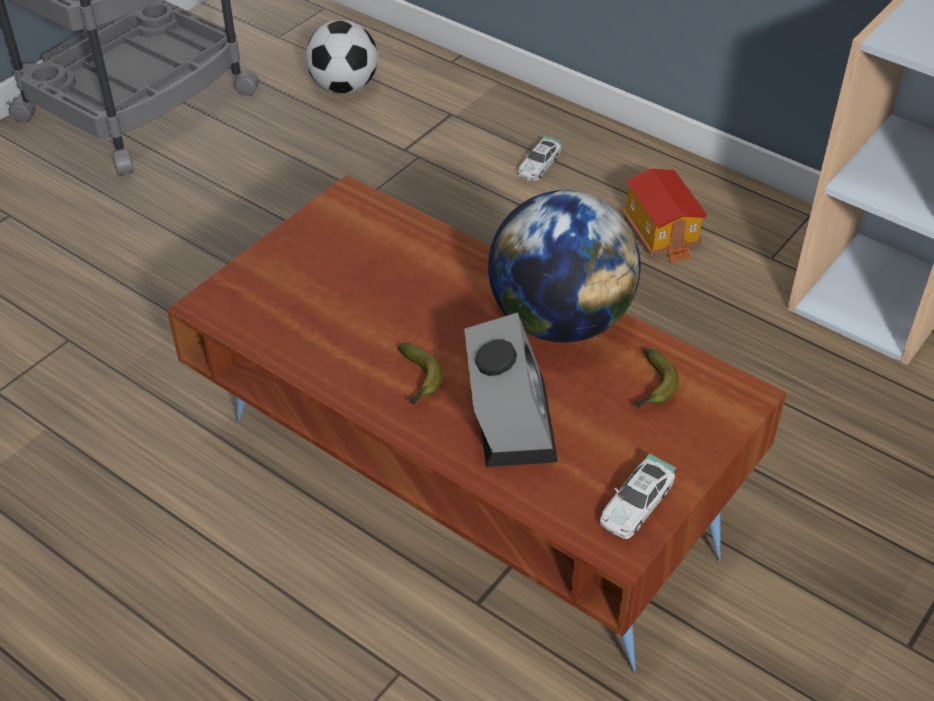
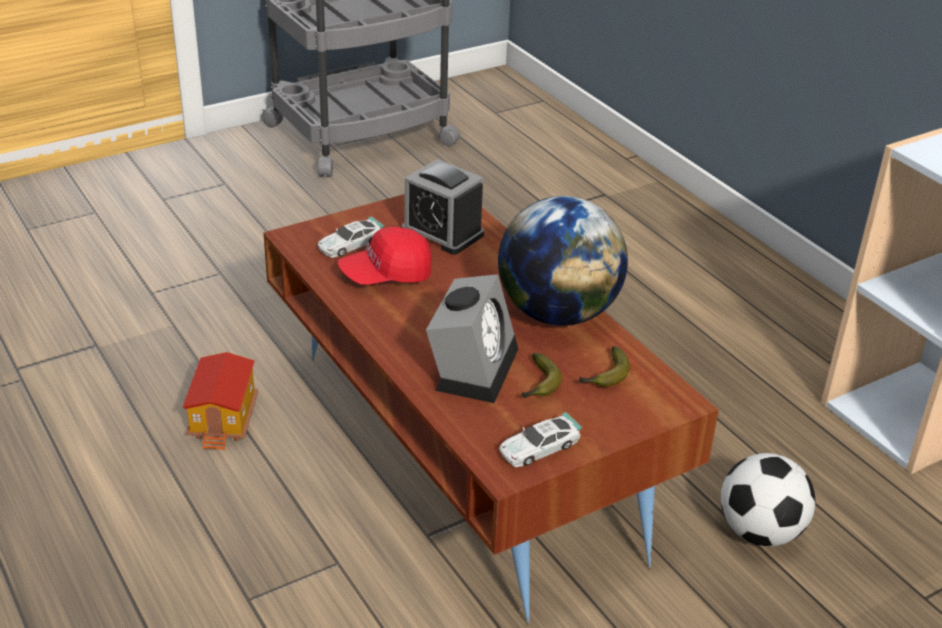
camera: 20 degrees right, 10 degrees down
(344, 87) = (527, 157): football -> football (759, 532)
(345, 327) = (386, 275): none -> red cap
(376, 249) = (442, 232): none -> alarm clock
(419, 381) = (419, 323): banana -> banana (539, 385)
(538, 165) = (658, 246): toy car -> toy car (350, 244)
(662, 233) = (738, 319): toy house -> toy house (225, 420)

